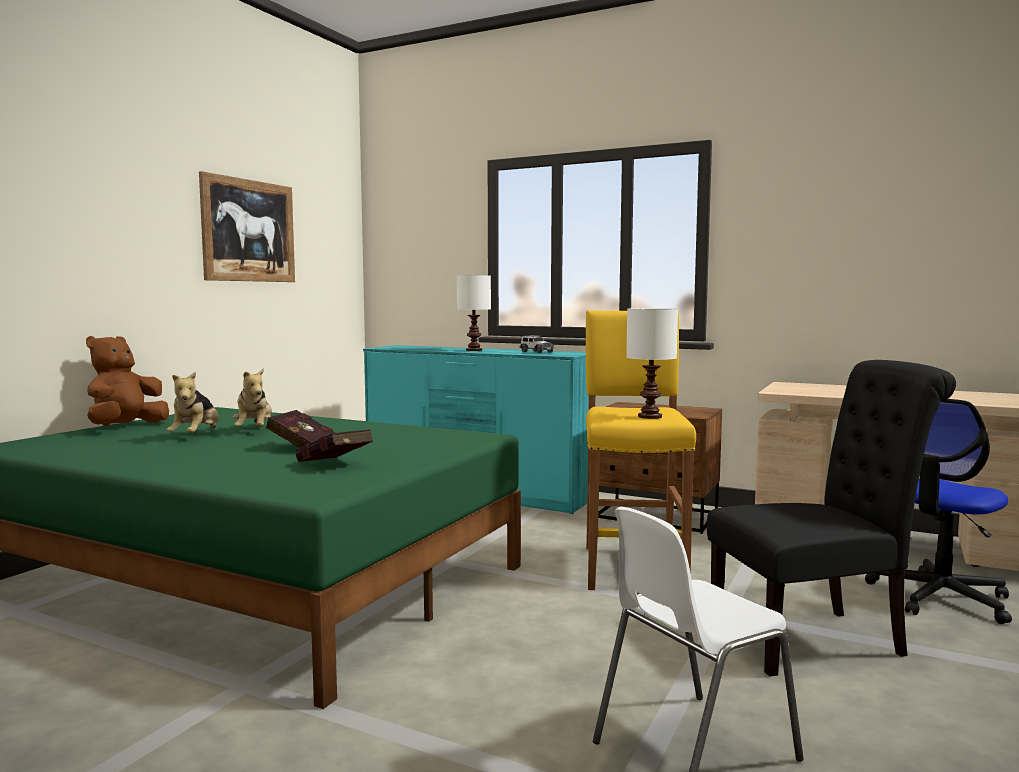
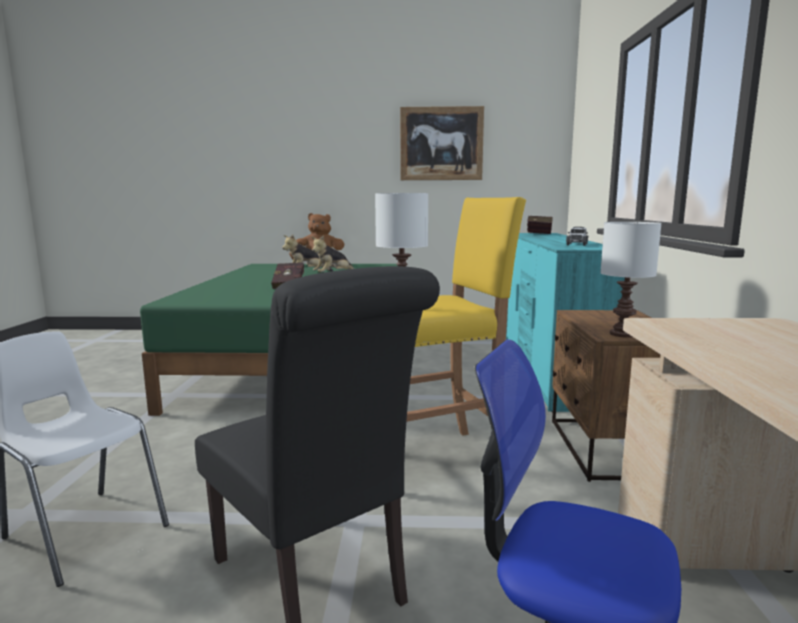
camera: 65 degrees right, 5 degrees up
(335, 465) = (244, 295): red book -> red book (538, 235)
(474, 350) = (551, 239): white table lamp -> white table lamp (621, 334)

